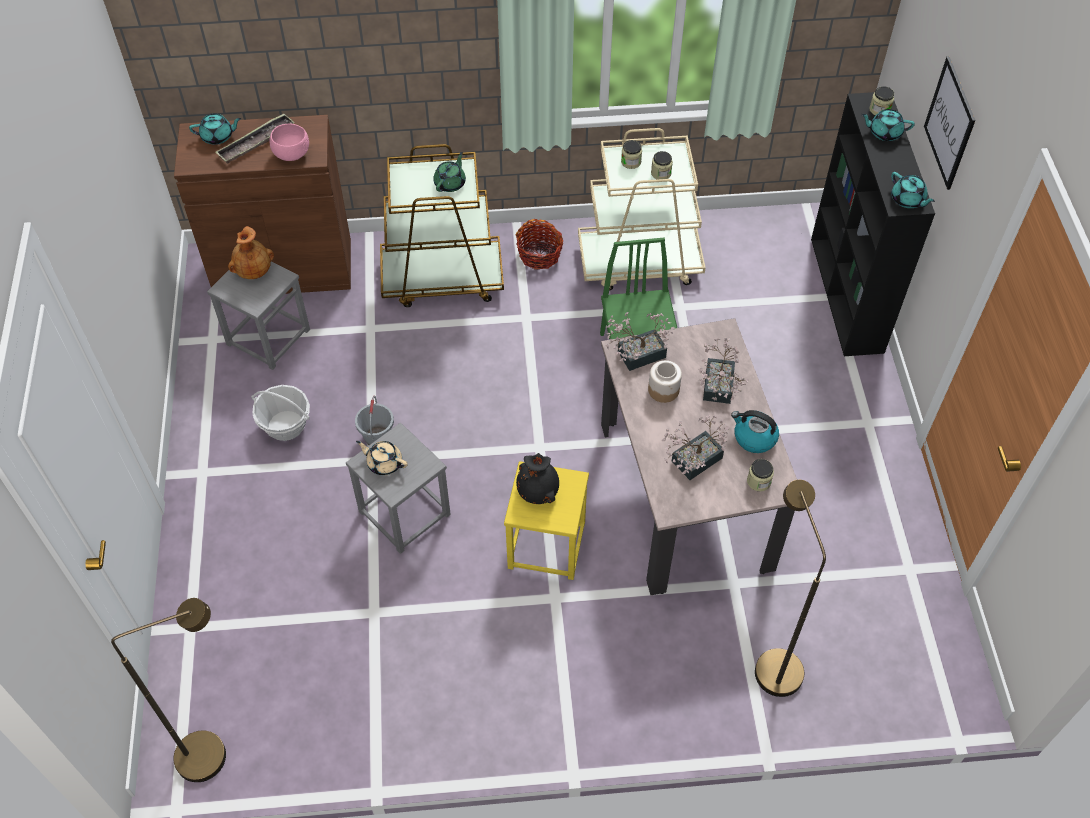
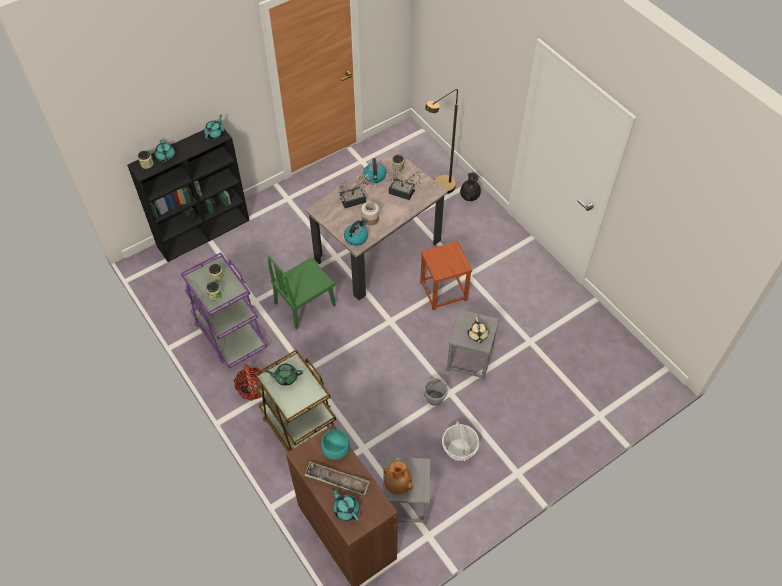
camera: 120 degrees left, 0 degrees up
(214, 750) = (640, 365): brown floor lamp -> none
(292, 154) = (335, 450): pink bowl -> turquoise bowl
(538, 491) = (446, 264): black vase -> black vase (469, 196)
(546, 544) = (443, 291): yellow stool -> brown stool
(636, 356) = (356, 237): potted plant -> kettle
(640, 262) = (229, 334): beige cart -> purple cart
(949, 123) = (186, 98): picture -> none

